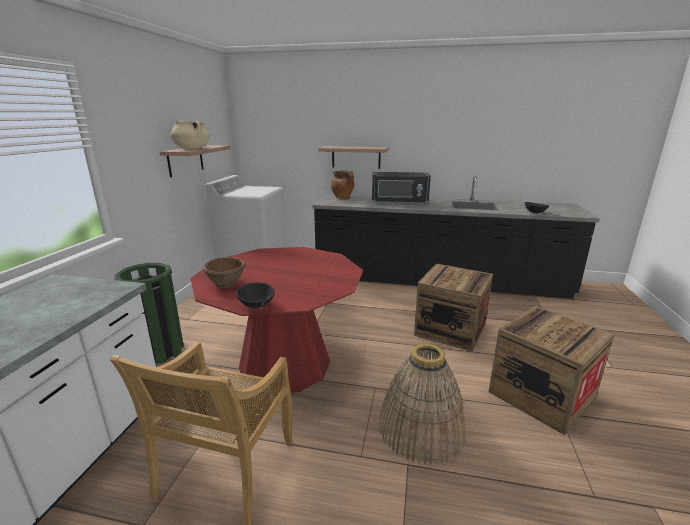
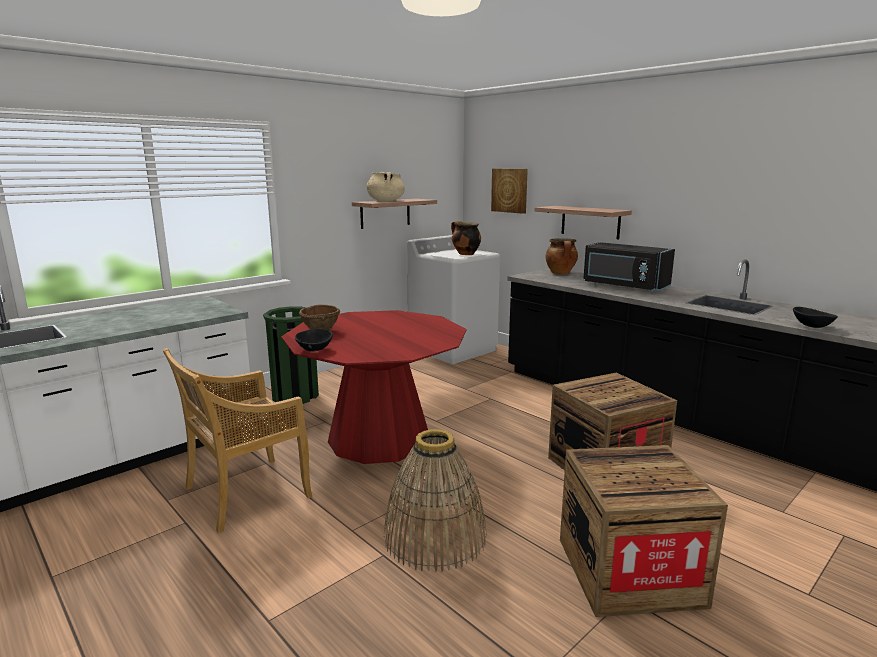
camera: 35 degrees right, 5 degrees down
(259, 190) = (465, 254): none -> cooking pot
(281, 135) = (510, 190): none -> picture

